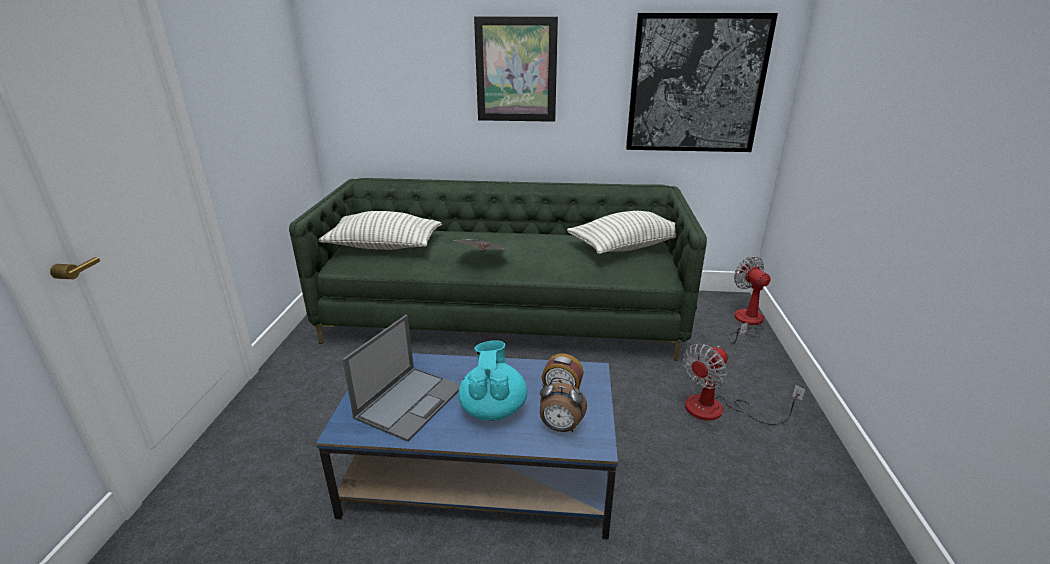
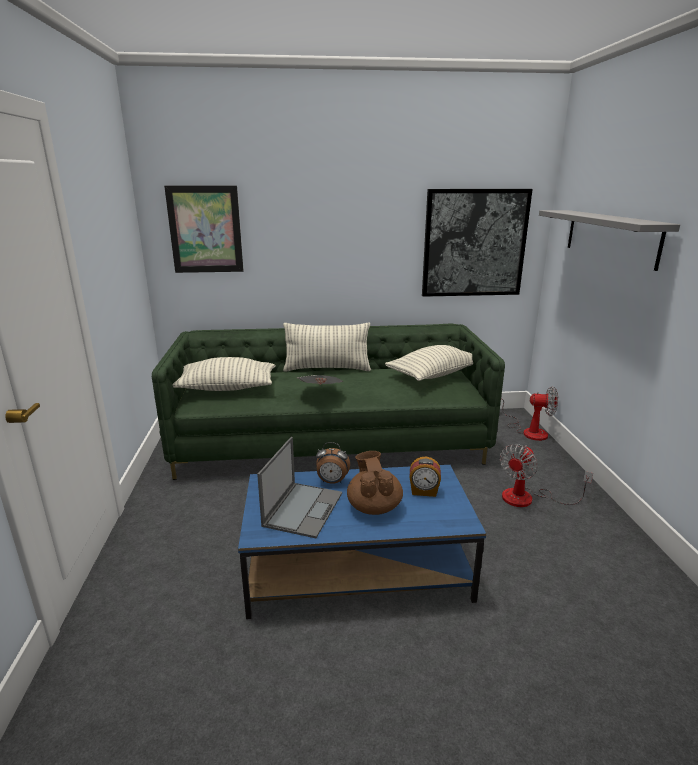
camera: 10 degrees left, 5 degrees down
(493, 408) = (374, 506): turquoise teapot -> brown teapot
(504, 231) = (327, 369): none -> pillow
(516, 70) = (330, 235): picture -> picture (205, 229)
(560, 428) = (433, 514): alarm clock -> alarm clock (332, 482)
(746, 322) = (528, 431): fan -> fan turned 135 degrees clockwise
(866, 78) = (610, 237): none -> grey shelf

